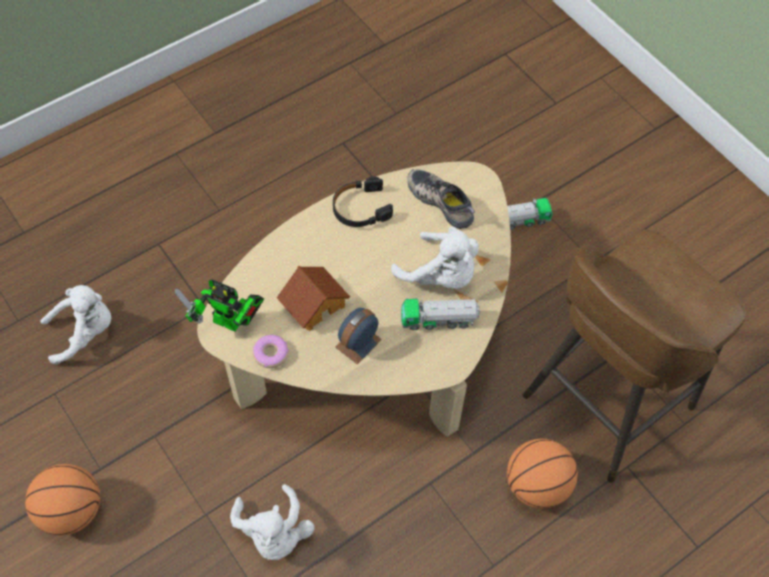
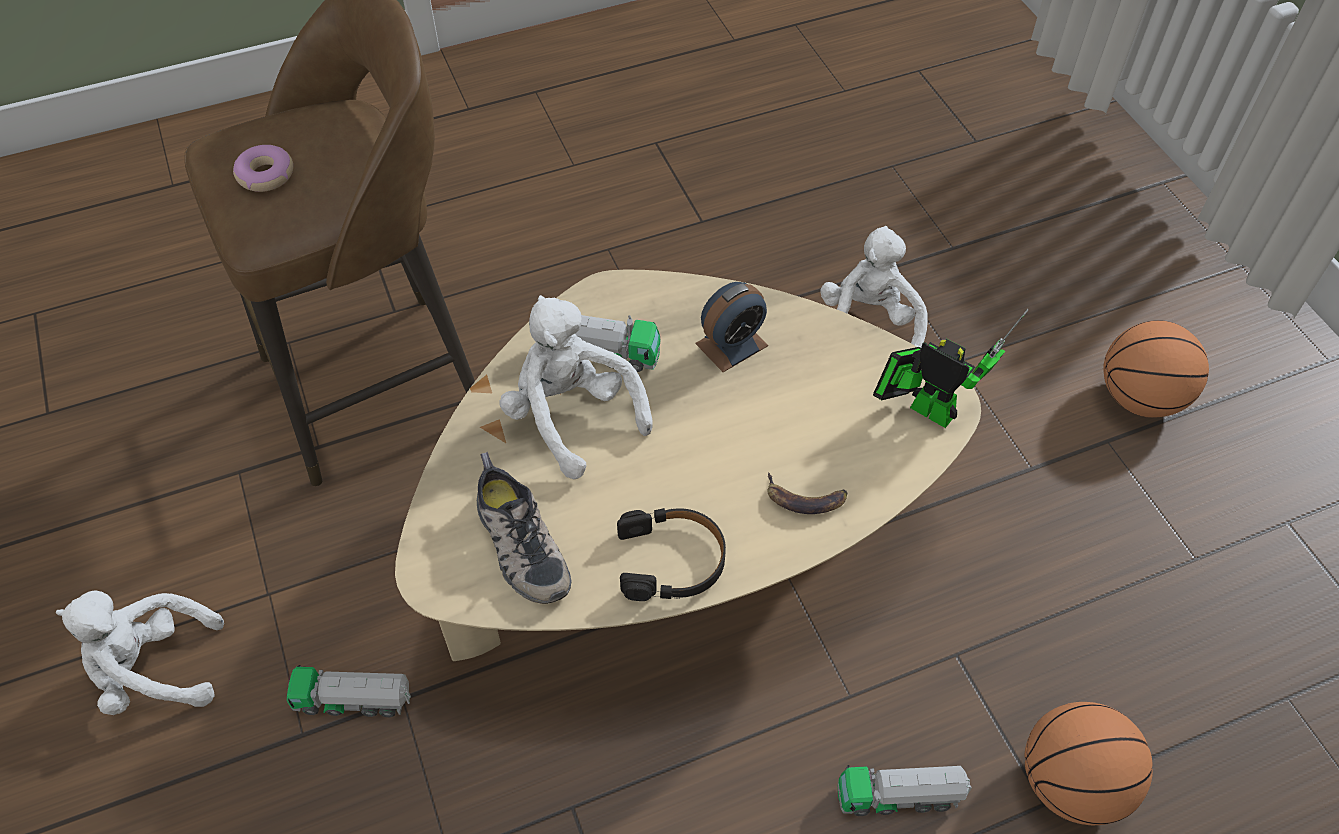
camera: 165 degrees left, 5 degrees down
(85, 332) = (1162, 650): white plush toy -> white plush toy (155, 670)
(232, 233) = (899, 796): none -> toy truck
(271, 354) = (866, 354): donut -> donut (265, 175)
(296, 254) = (804, 498): none -> banana
(314, 303) = (789, 413): toy house -> none
(536, 485) = (519, 313): basketball -> basketball (1071, 783)

